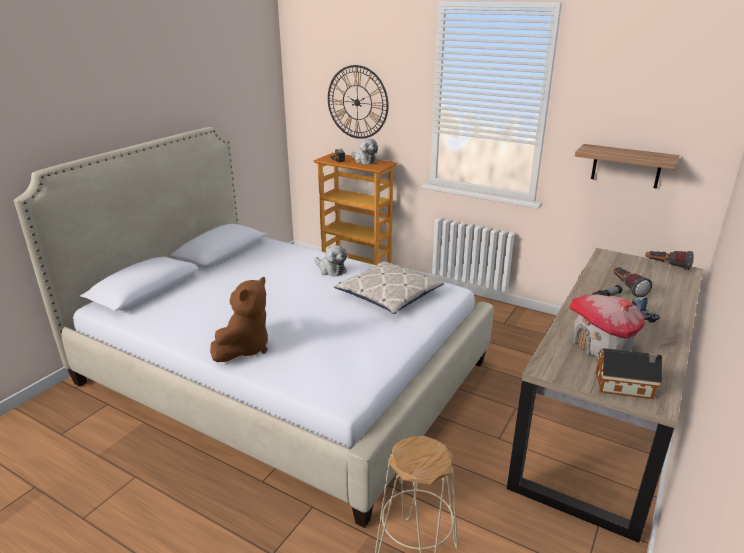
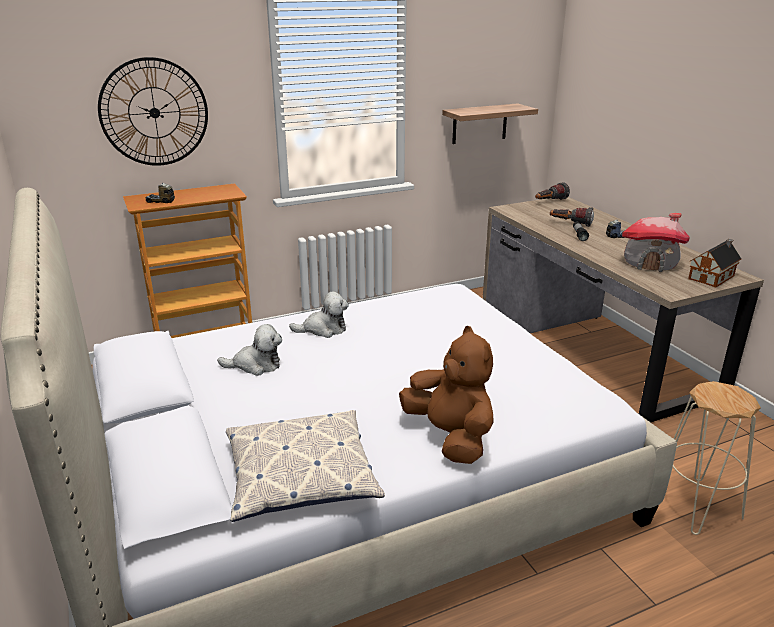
camera: 55 degrees left, 0 degrees up
(364, 161) = (194, 192): plush toy -> plush toy (256, 365)
(388, 294) = (425, 319): pillow -> pillow (301, 475)

